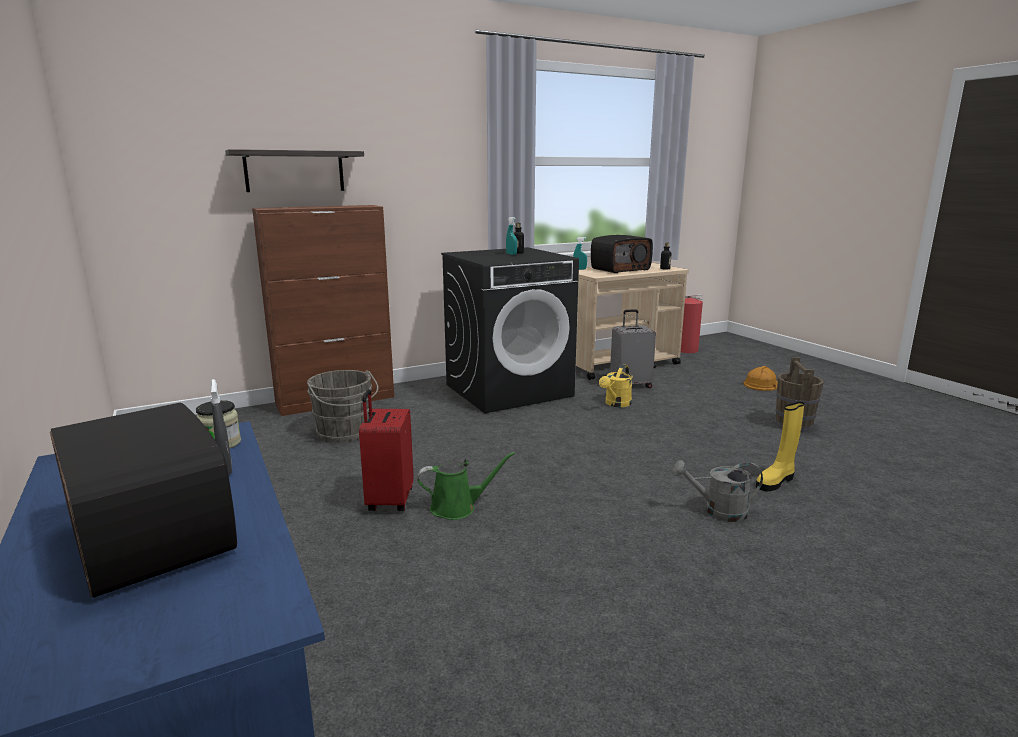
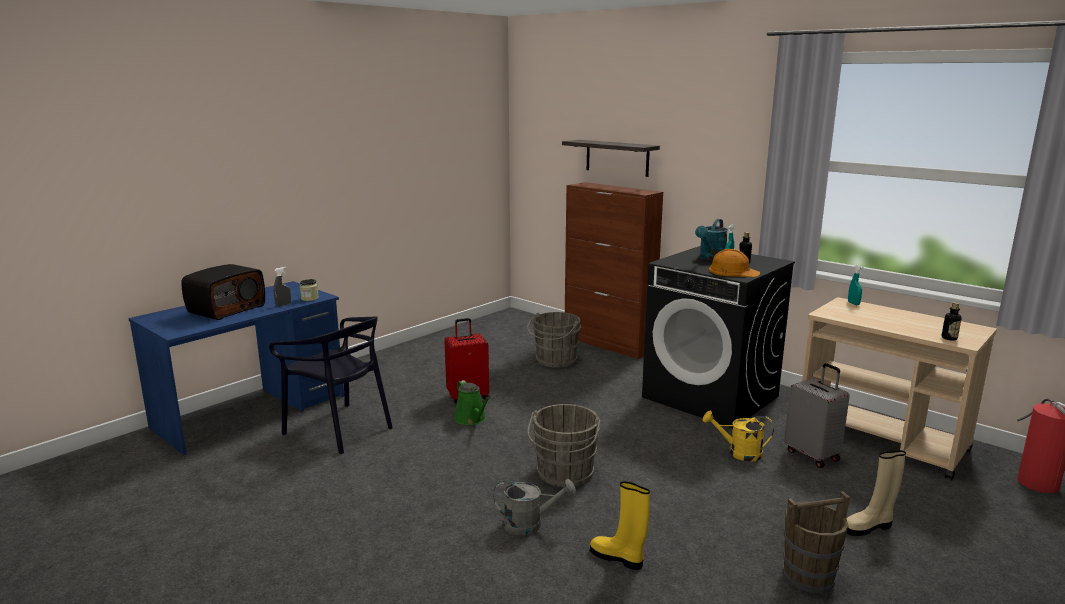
camera: 70 degrees right, 0 degrees up
(395, 630) = (339, 429): none -> black chair
(492, 255) = (710, 258): none -> turquoise watering can
(620, 269) = (894, 319): radio -> none
(624, 477) = (564, 474): none -> grey bucket
(718, 511) = (530, 524): grey watering can -> grey watering can turned 105 degrees clockwise
(732, 396) = (868, 527): none -> beige boot
(762, 384) = (959, 552): orange hard hat -> orange hard hat (733, 271)

